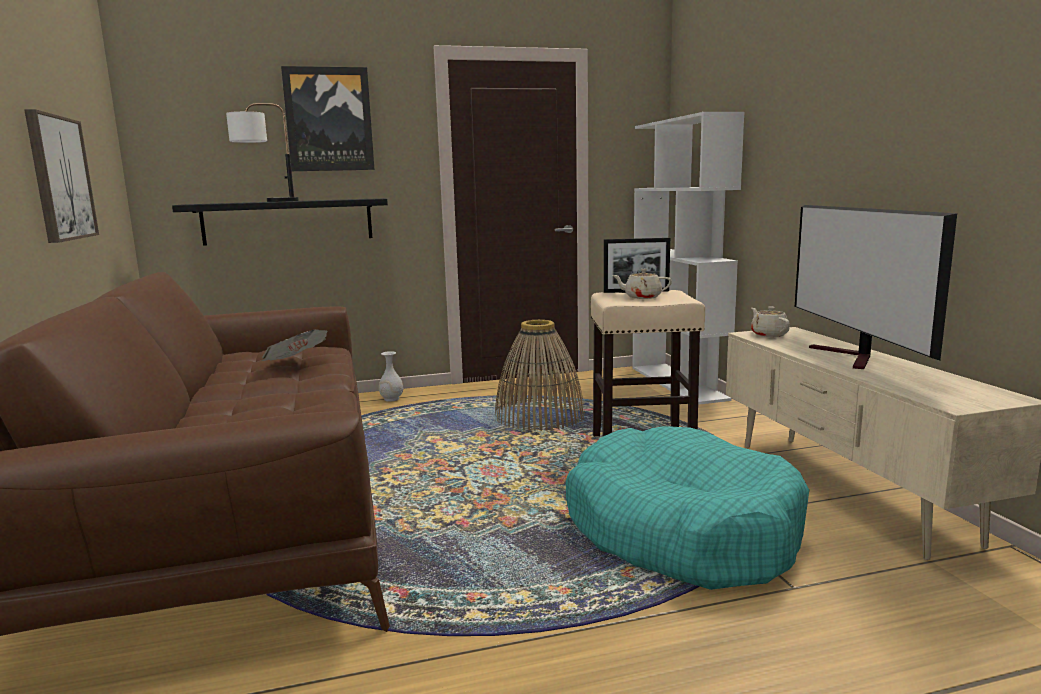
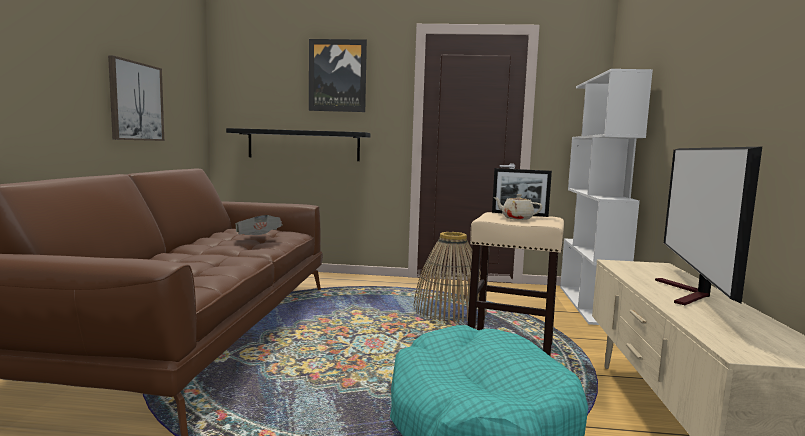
camera: 20 degrees right, 5 degrees down
(266, 201) = (287, 129): table lamp -> none
(391, 399) = (356, 280): white vase -> none
(768, 334) = (632, 265): beige teapot -> none

